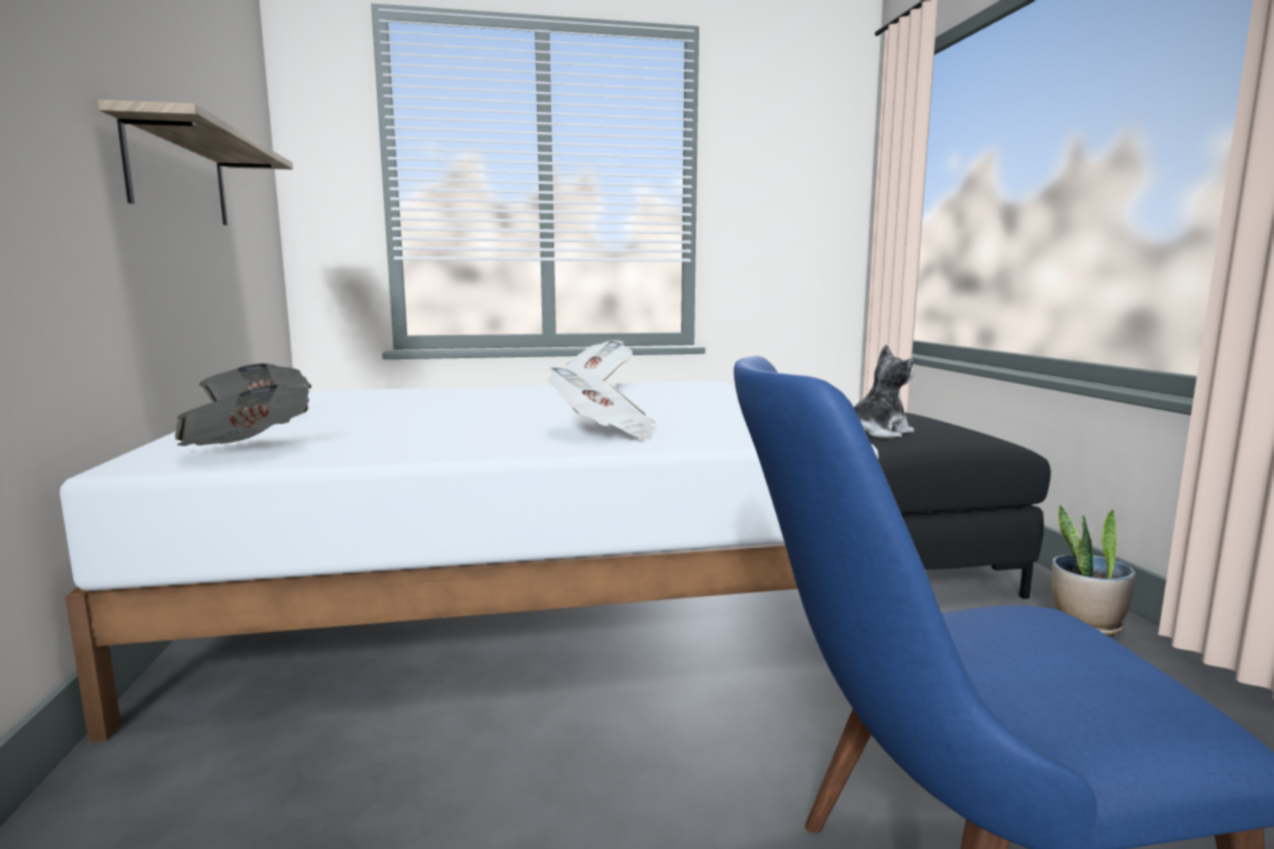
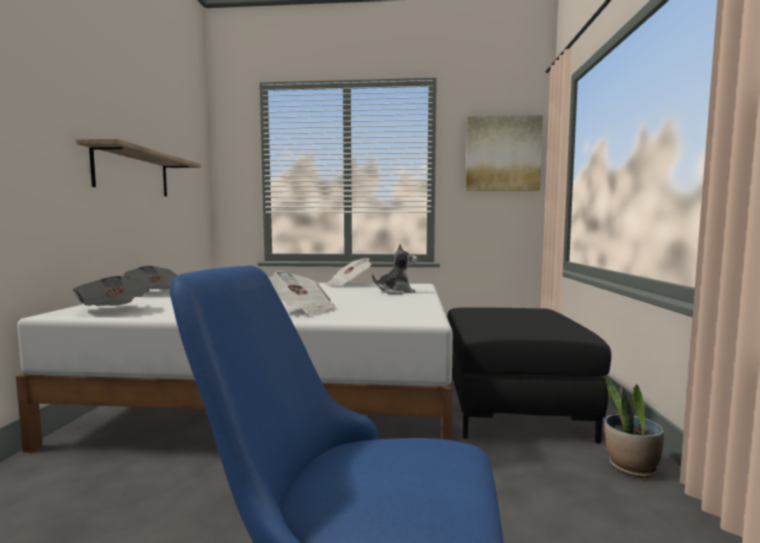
camera: 15 degrees right, 5 degrees down
(801, 166) = (502, 154): none -> picture
(877, 432) = (497, 320): plush toy -> plush toy (396, 292)

